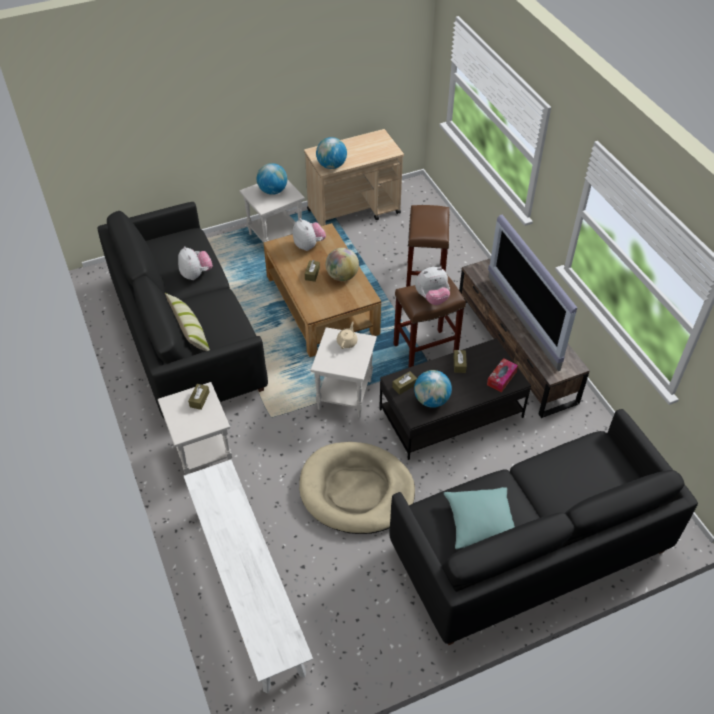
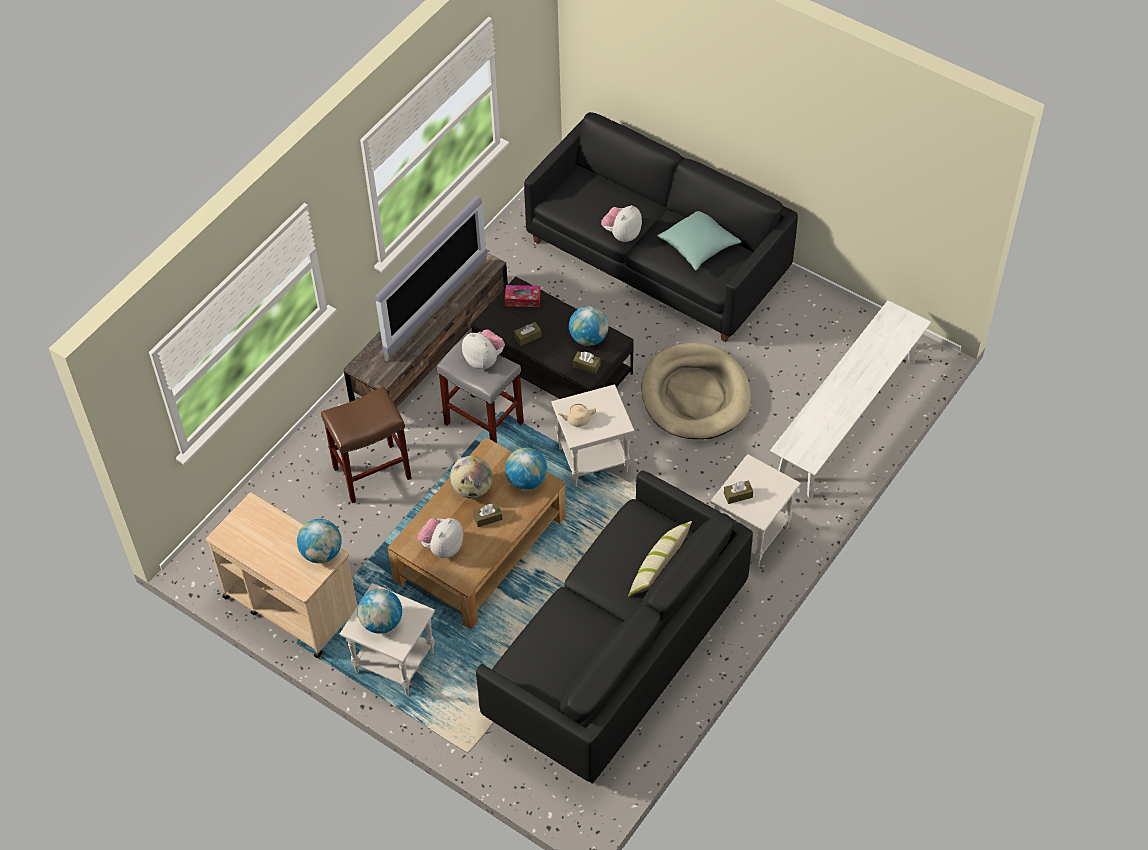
camera: 120 degrees left, 5 degrees up
(196, 274) = (573, 619): plush toy -> plush toy (622, 234)
(325, 305) = (526, 480): none -> globe
(424, 351) = (485, 423): brown stool -> grey stool

